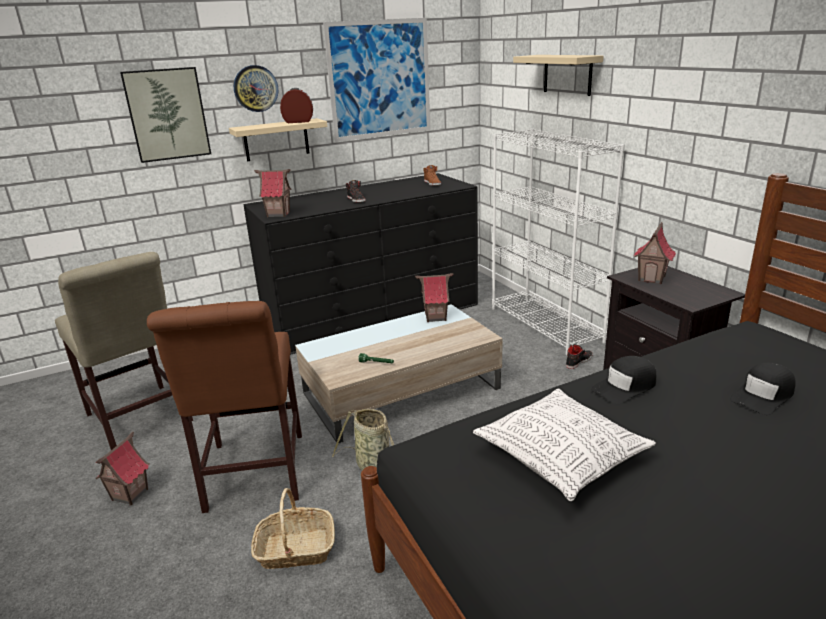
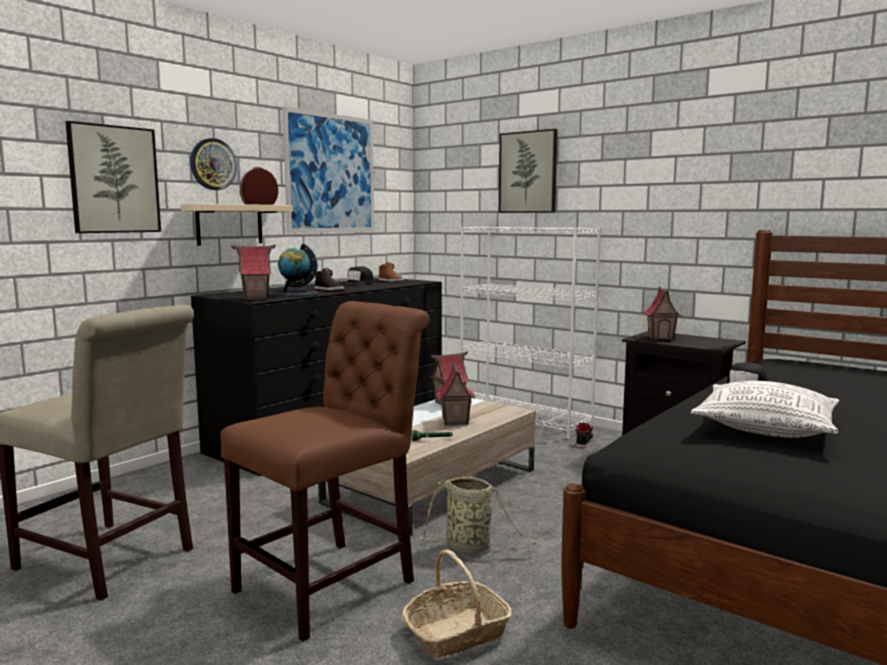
camera: 25 degrees left, 15 degrees down
(129, 494) = (172, 634): toy house -> toy house (454, 421)
(253, 476) = (334, 583): brown chair -> brown chair turned 105 degrees counterclockwise
(319, 207) = (295, 294): none -> globe
(567, 74) = (528, 172): beige shelf -> picture
(763, 396) = (846, 384): black cap -> black cap (357, 283)

